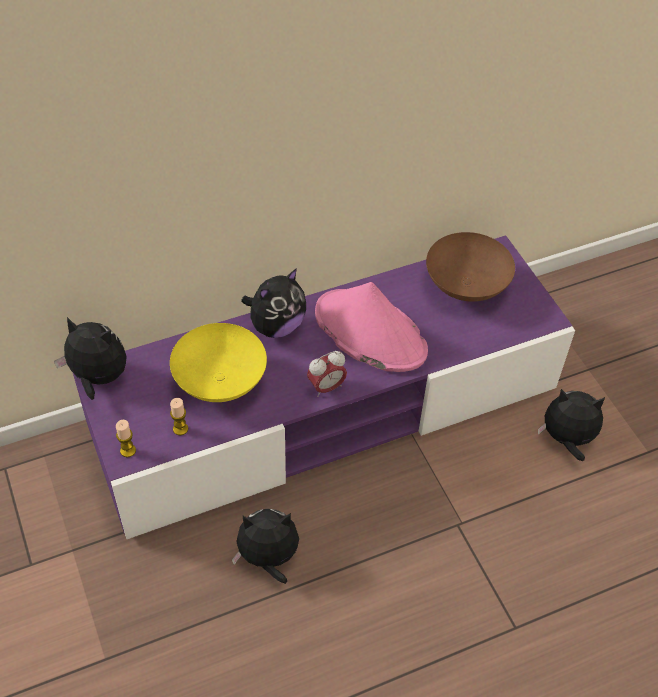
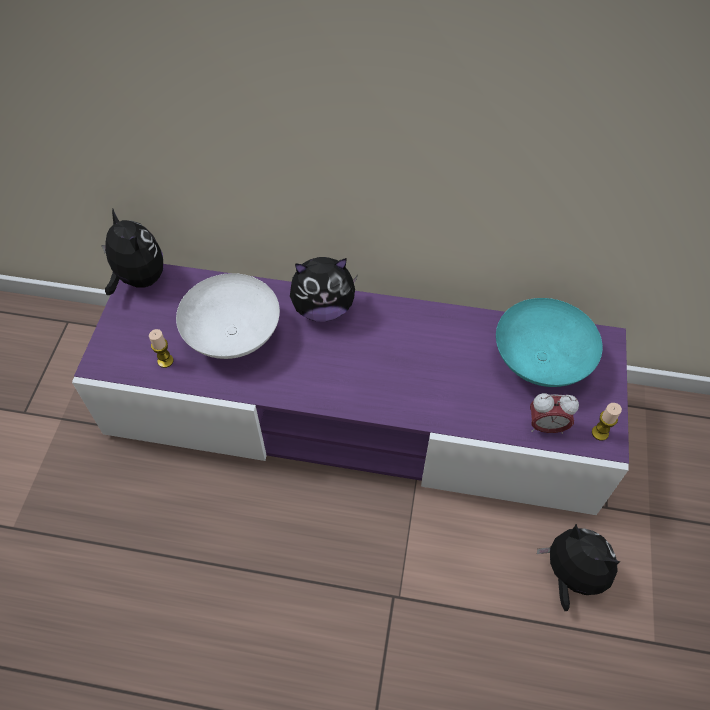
camera: 35 degrees right, 5 degrees up
(128, 450) = (108, 357): candle -> candle (600, 433)
(218, 382) = (231, 335): yellow bowl -> white bowl
(268, 558) = (201, 521): plush toy -> none
(326, 387) = (321, 392): alarm clock -> alarm clock (546, 426)
(369, 332) = (405, 358): pink hat -> none
(464, 286) = (538, 361): brown bowl -> turquoise bowl

